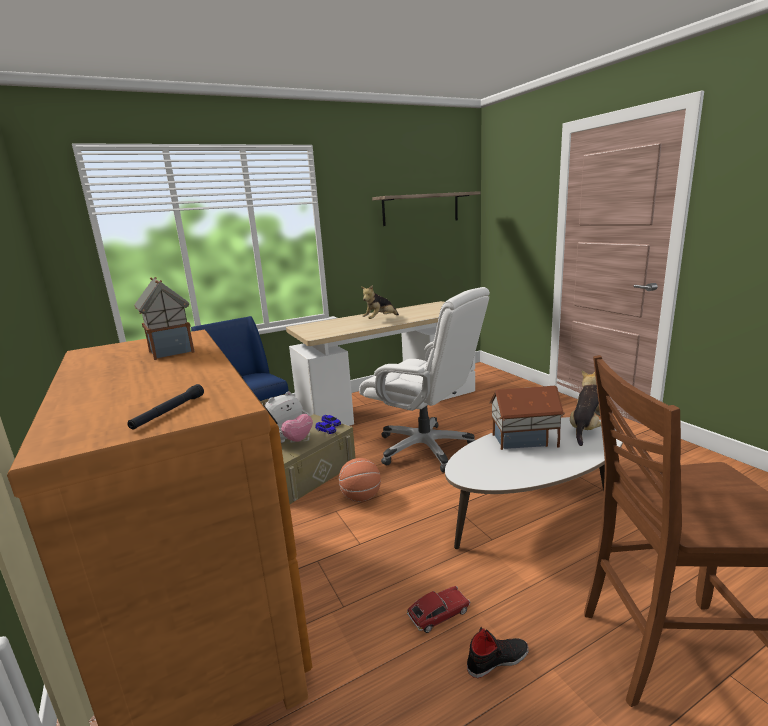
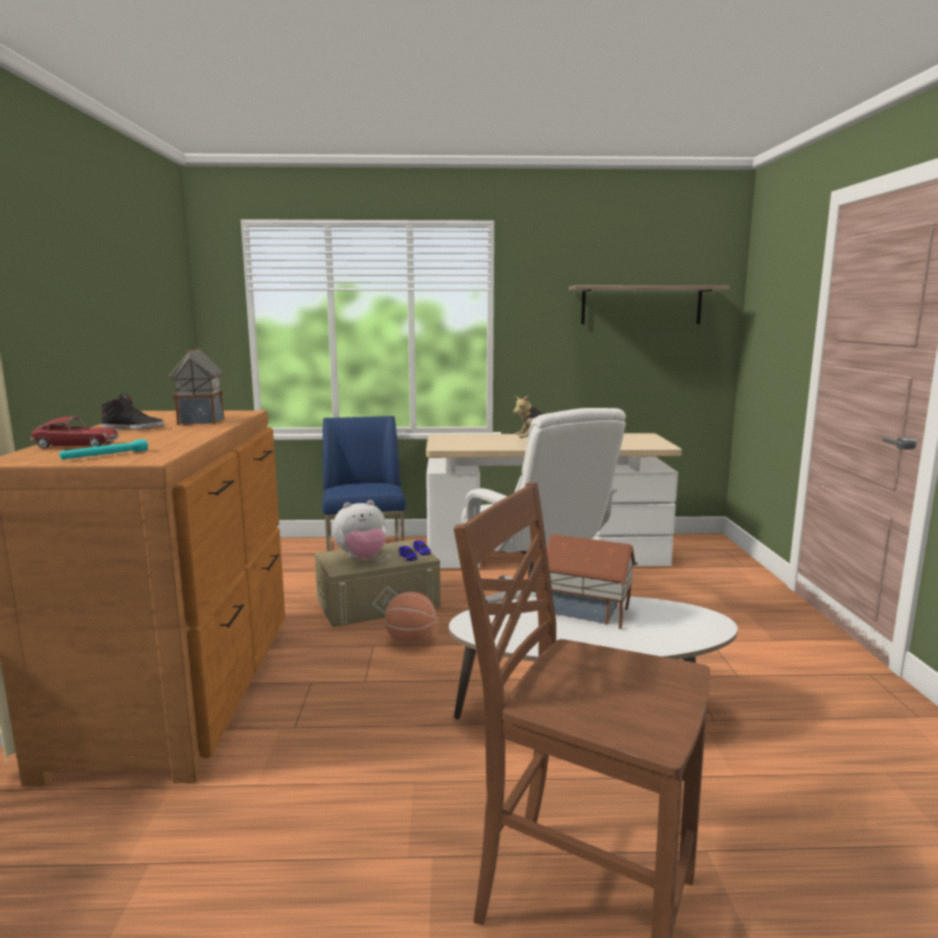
camera: 25 degrees right, 5 degrees down
(169, 412) = (105, 455): black flashlight -> turquoise flashlight
(439, 614) = (373, 767): toy car -> toy car (77, 445)
(497, 660) = (385, 825): black shoe -> black shoe (134, 428)
(585, 429) = (686, 620): plush toy -> none

